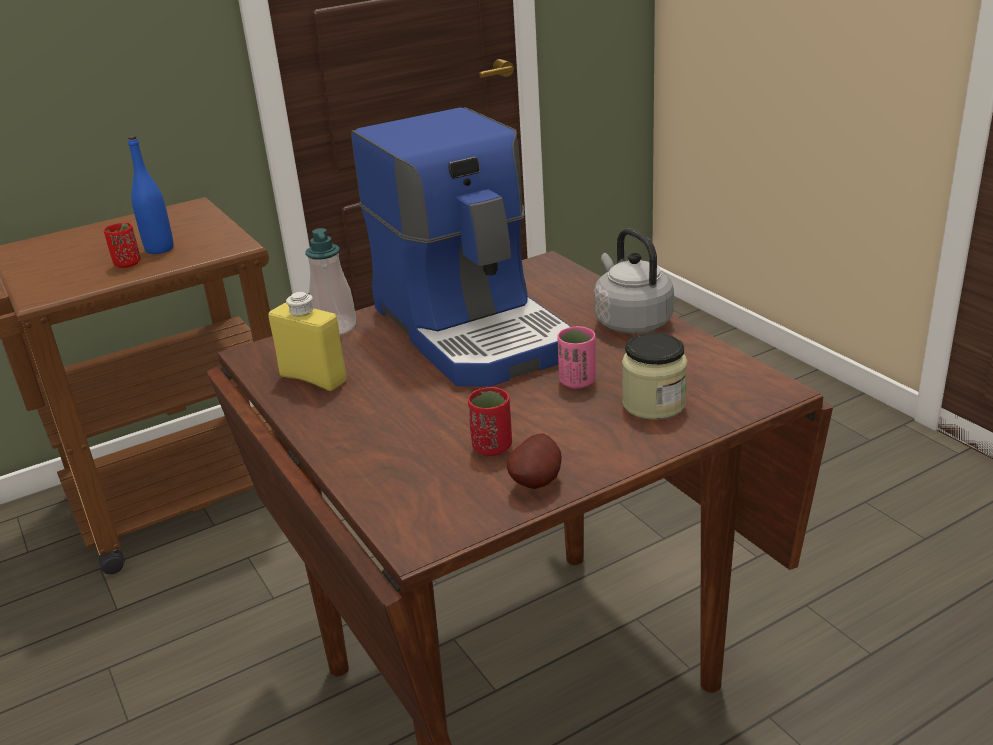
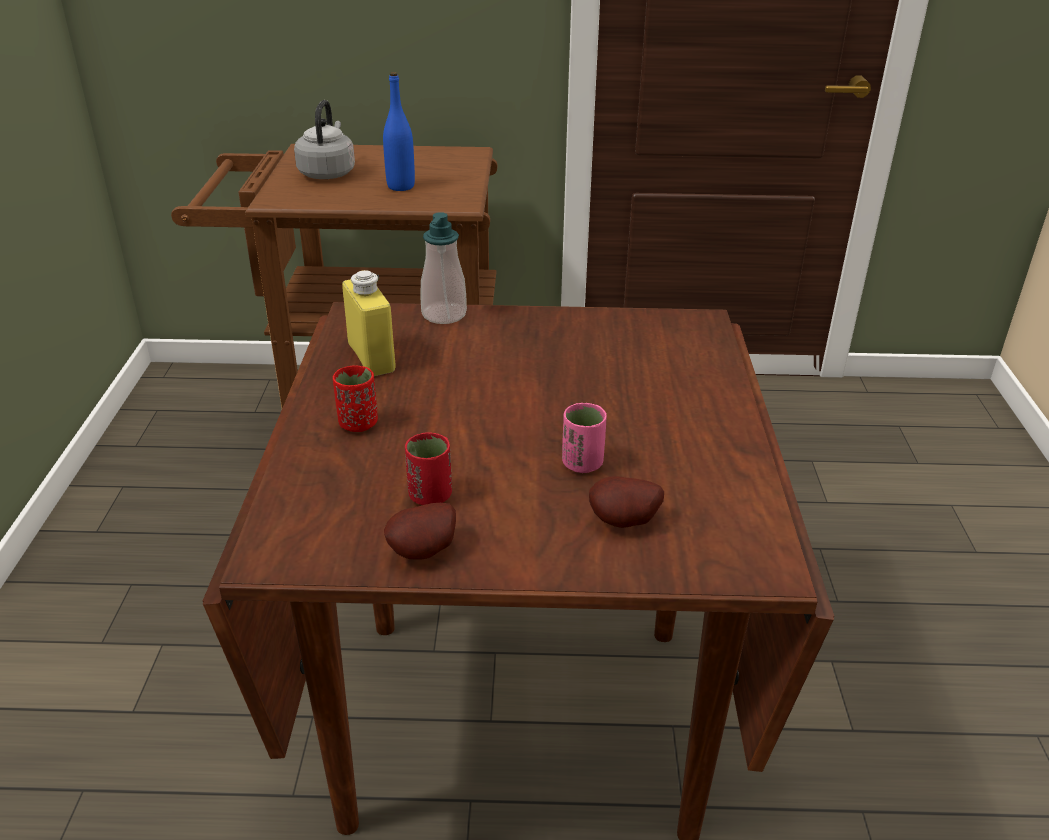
camera: 30 degrees right, 5 degrees up
(127, 264) = (363, 192): red cup -> red cup (358, 423)
(473, 329) = (554, 365): coffee machine -> none
(630, 321) = (711, 420): grey kettle -> grey kettle (328, 173)
(654, 404) = (625, 523): jar -> potato

